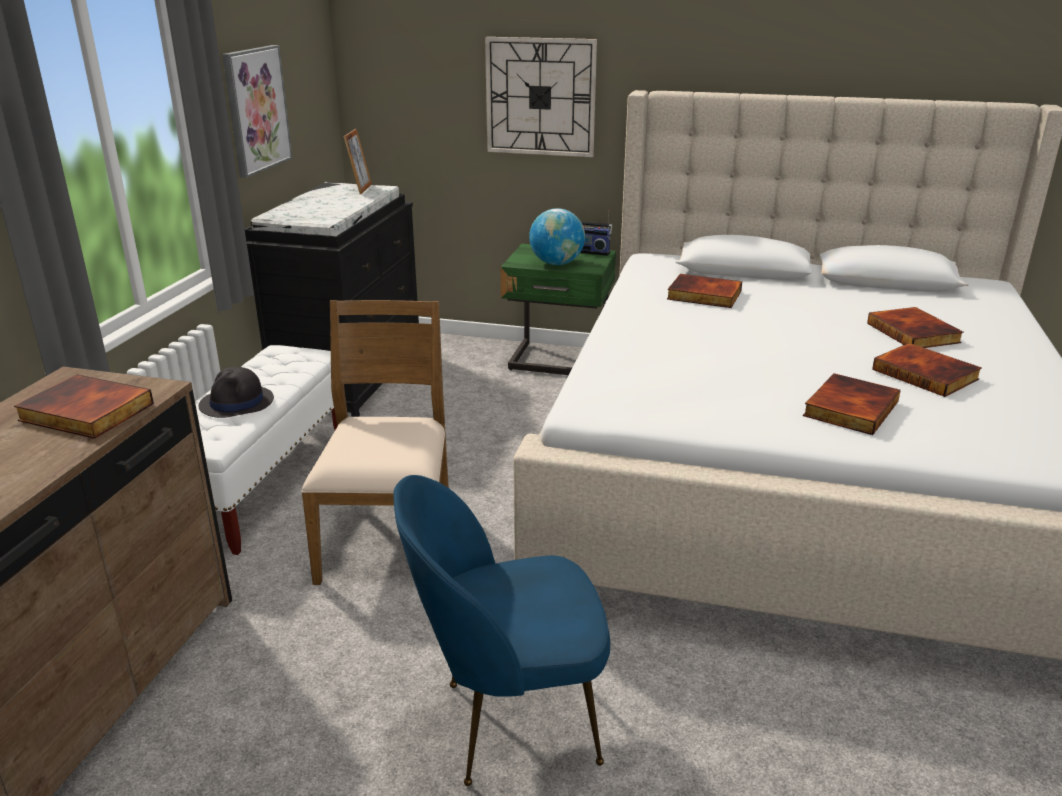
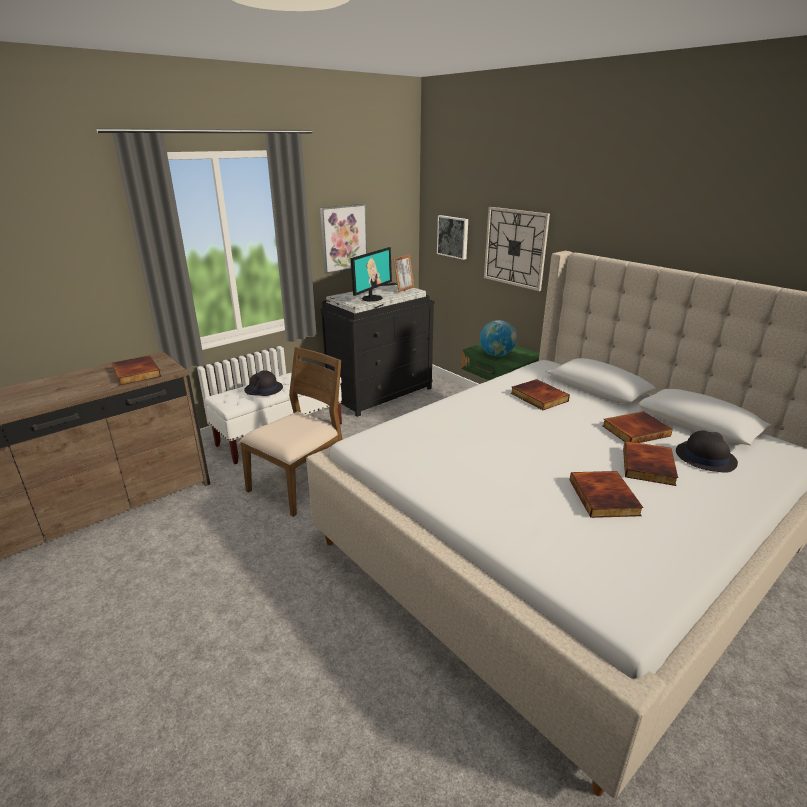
camera: 35 degrees right, 0 degrees up
(336, 209) = (371, 298): none -> monitor
(415, 92) = (453, 236): none -> picture
(506, 725) = (238, 598): blue chair -> none
(593, 252) = (530, 353): radio -> none
(849, 408) = (507, 499): book -> book (635, 430)
(941, 310) = (705, 457): none -> black hat

